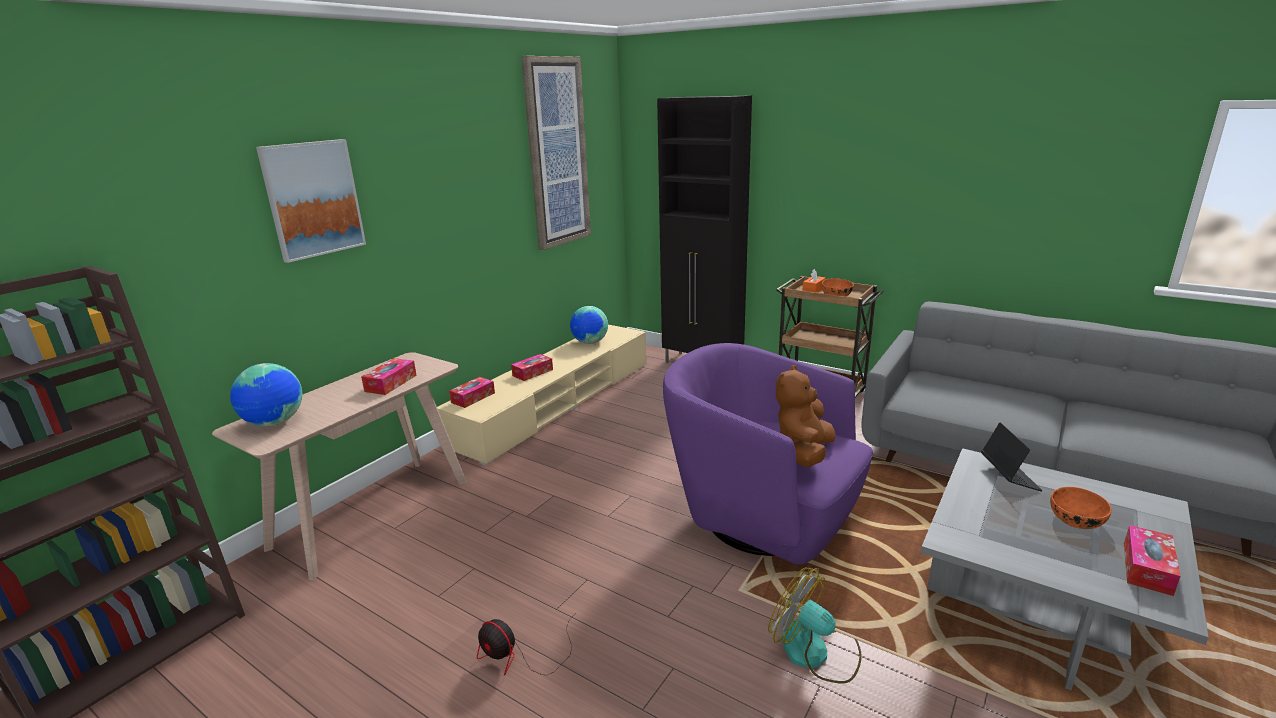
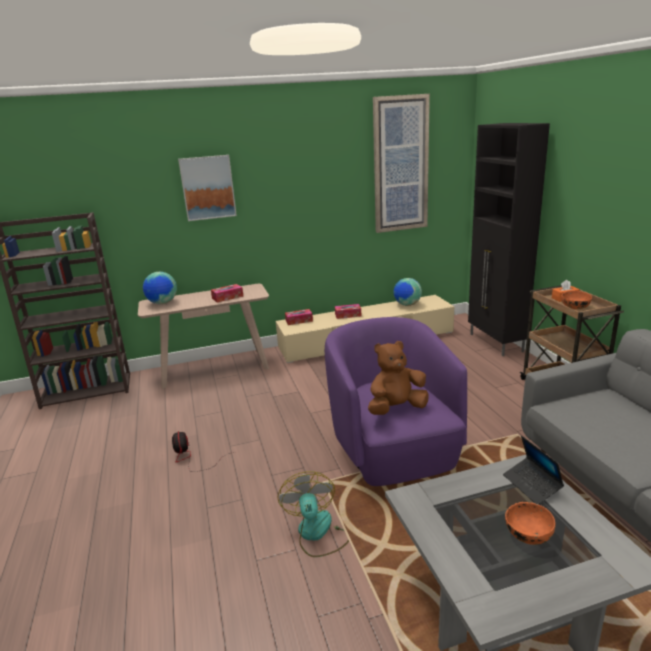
camera: 40 degrees right, 0 degrees up
(1009, 476) = (532, 485): laptop -> laptop turned 120 degrees clockwise
(1147, 568) = (522, 587): tissue box -> none

